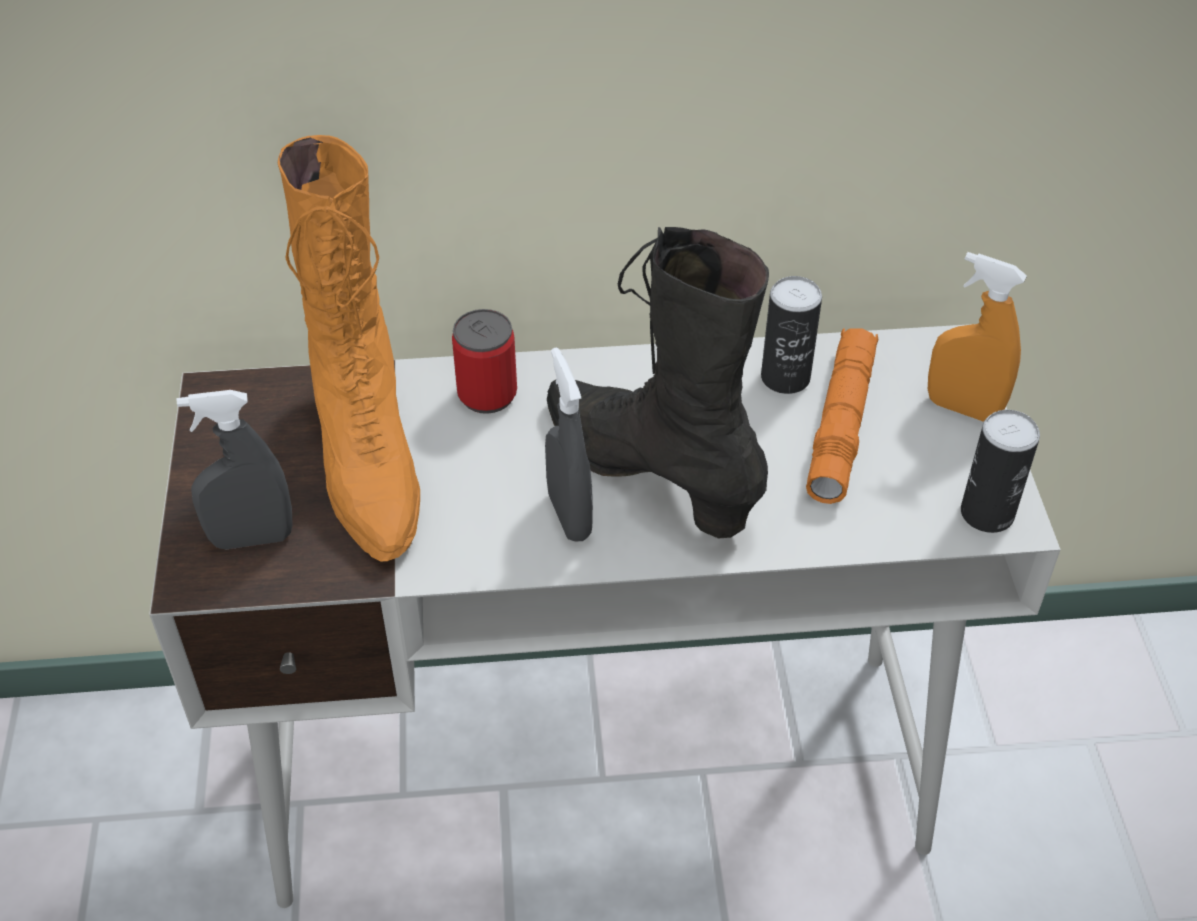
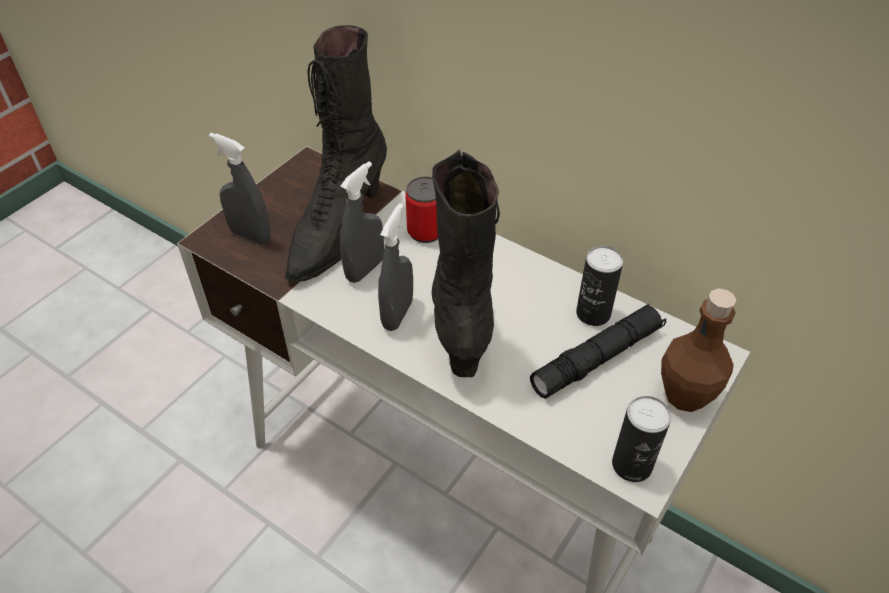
camera: 40 degrees right, 0 degrees up
(367, 460) = (337, 230): orange boot -> black boot
(464, 487) = (365, 269): none -> grey spray bottle
(841, 424) = (597, 358): orange flashlight -> black flashlight
(962, 408) = (685, 395): orange spray bottle -> brown bottle

